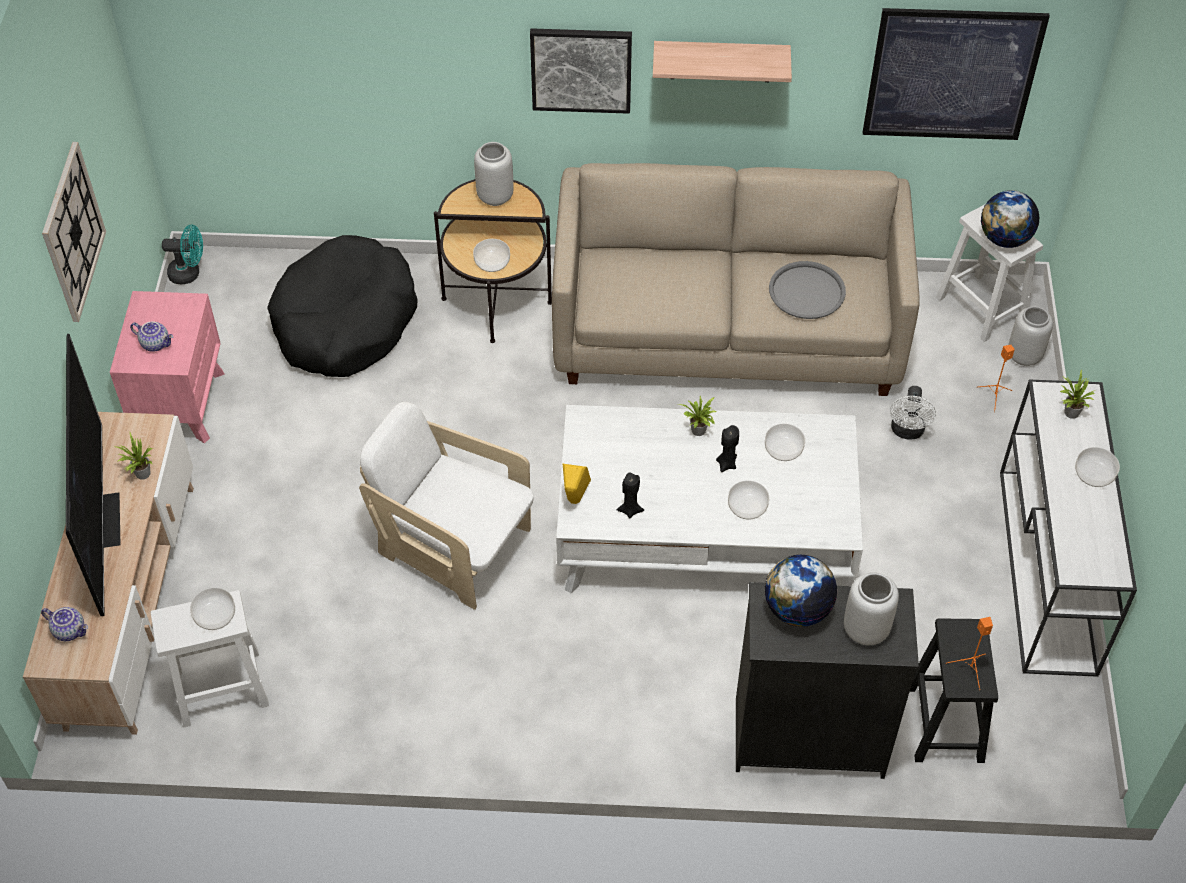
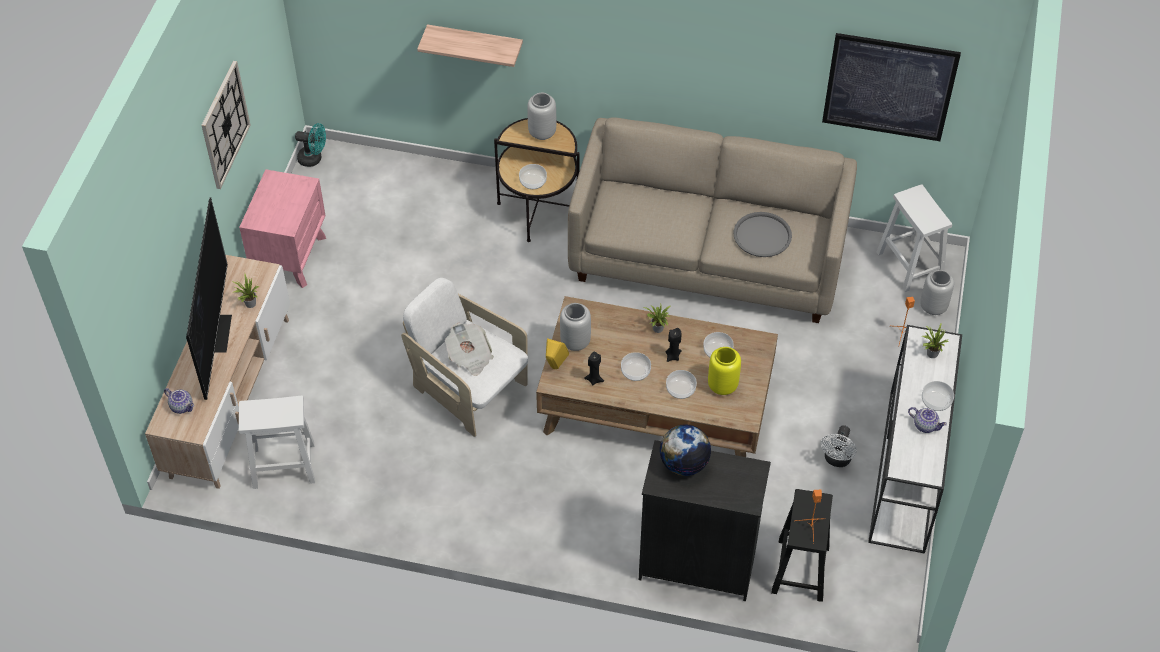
camera: 10 degrees right, 0 degrees up
(156, 343) = (275, 210): teapot -> teapot (925, 425)
(215, 615) = (283, 410): bowl -> bowl (635, 371)
(345, 322) = (421, 211): black dog bed -> none
(456, 503) = (470, 357): none -> newspaper
(581, 69) = (612, 48): picture -> none
(705, 530) = (656, 404): white coffee table -> brown coffee table
(720, 61) = (716, 55): shelf -> shelf (475, 44)
(800, 493) = (722, 385): none -> yellow vase
(864, 630) = (728, 485): grey vase -> grey vase (574, 342)
(907, 432) = (827, 352): white fan -> white fan (836, 460)
(1004, 239) = (923, 215): globe -> none

